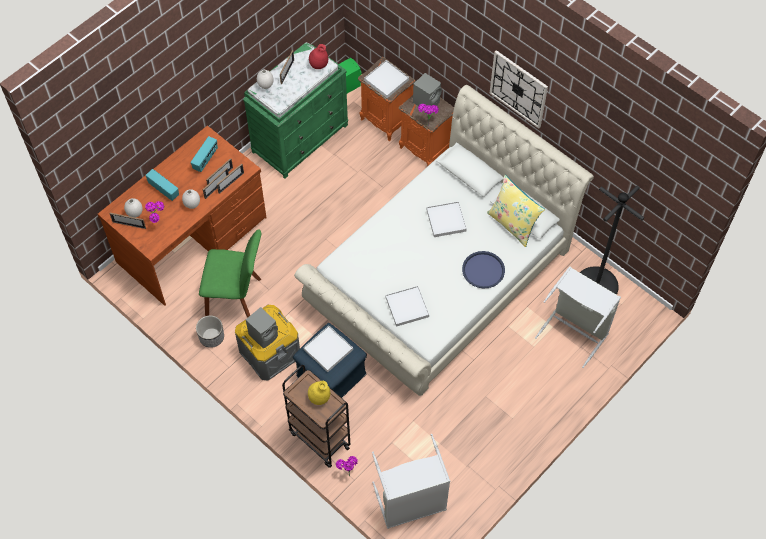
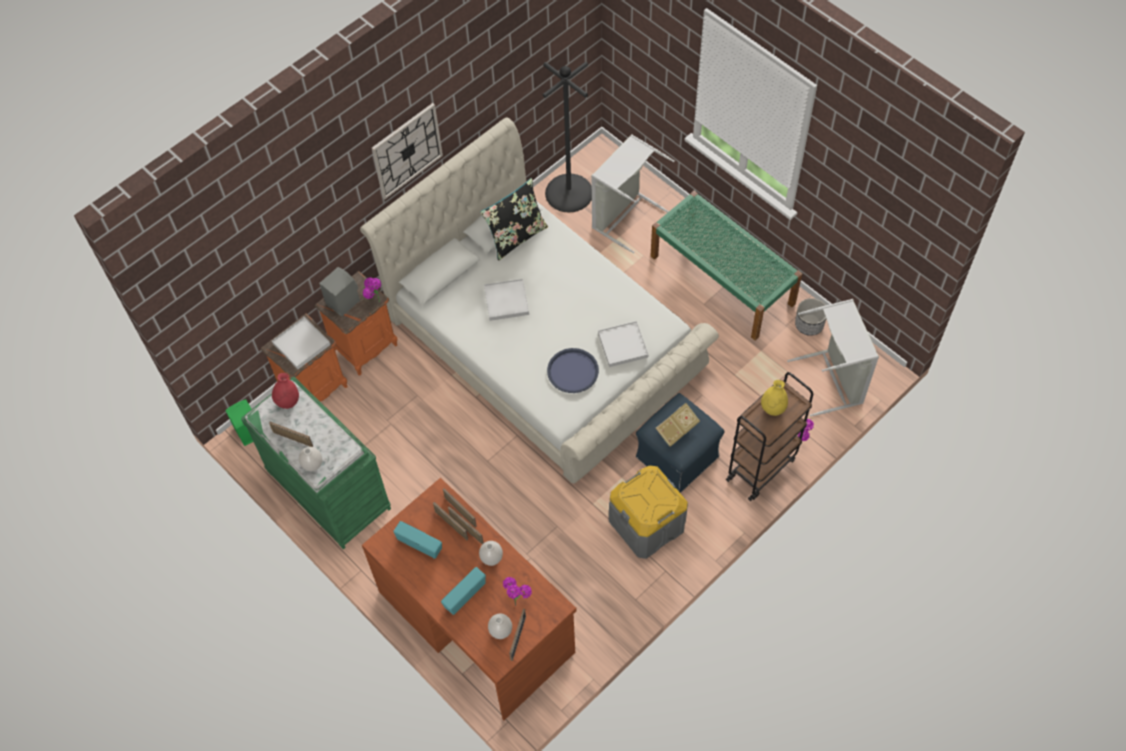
camera: 85 degrees left, 0 degrees up
(211, 337) = (623, 592): planter -> planter (809, 324)
(237, 298) = (568, 563): green chair -> none
(264, 335) = (657, 497): grey speaker -> none
(328, 349) = (676, 429): white tray -> book
(483, 270) = (576, 268): blue tray -> blue tray (573, 371)
(513, 224) = (516, 236): yellow pillow -> black pillow
(513, 412) = (722, 279): none -> green bench

